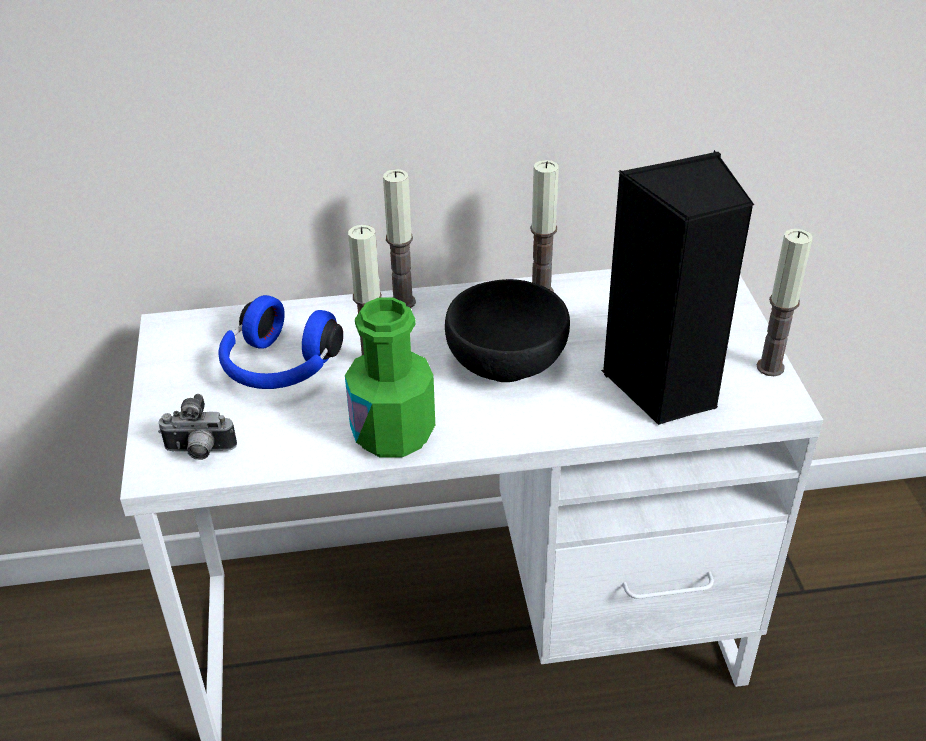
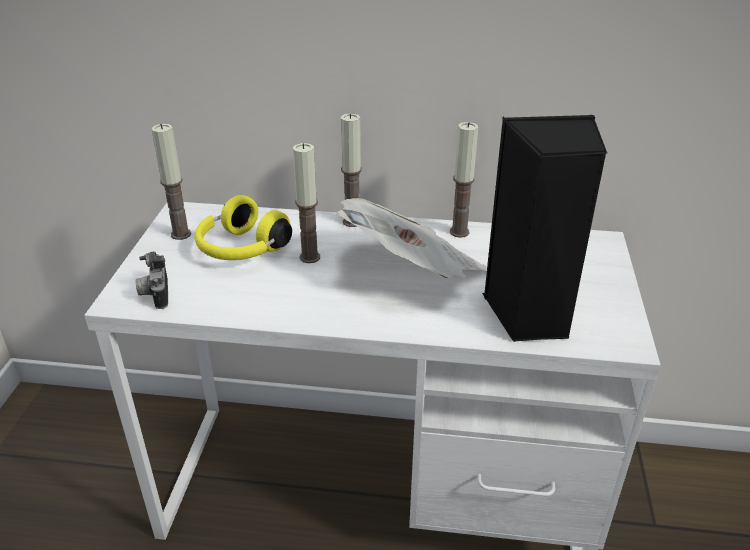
camera: 15 degrees right, 5 degrees down
(199, 452) = (155, 294): camera -> camera turned 60 degrees clockwise
(279, 368) = (241, 249): blue headphones -> yellow headphones
(393, 433) = (300, 308): green bottle -> none
(508, 358) = (413, 272): black bowl -> newspaper
(770, 367) = (627, 316): candle -> candle (181, 234)

